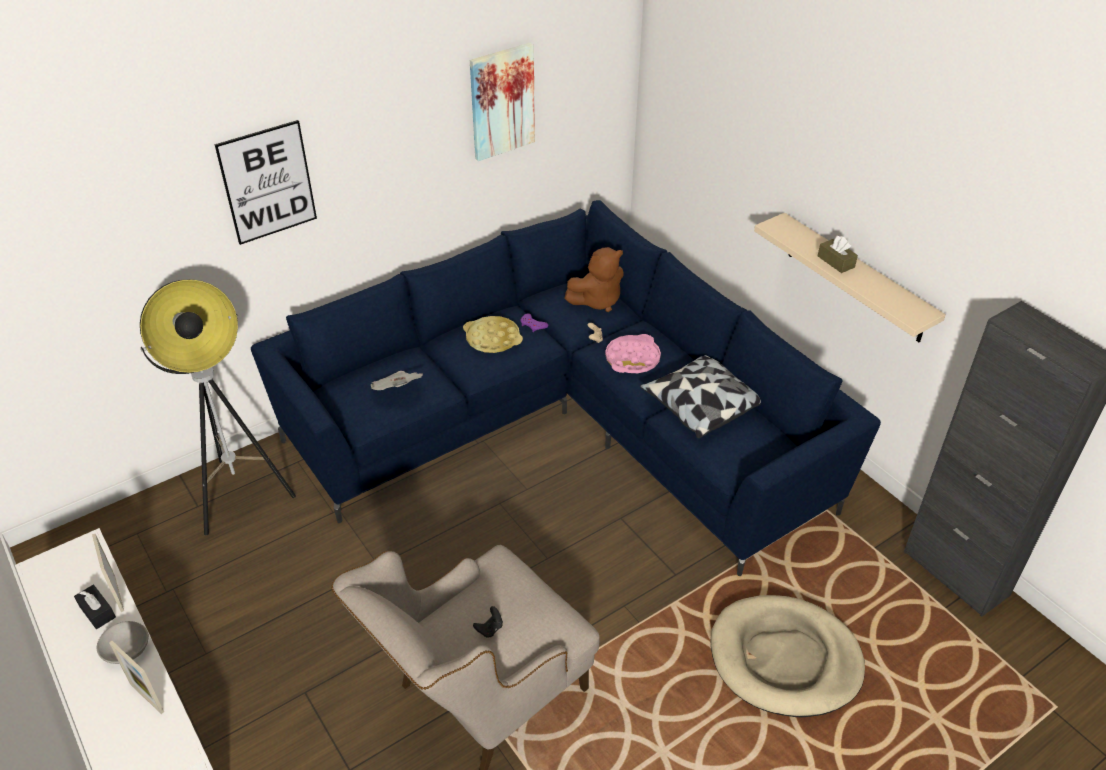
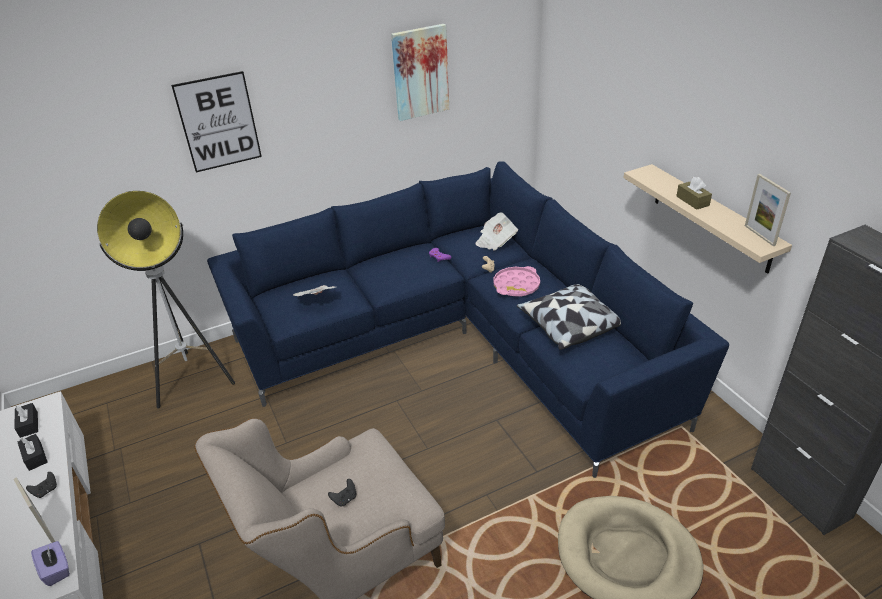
camera: 10 degrees right, 5 degrees down
(74, 573) = (29, 424): none -> black tissue box
(118, 593) = (56, 443): picture frame -> picture frame (759, 235)
(127, 651) = (46, 491): grey bowl -> black game controller
(173, 738) = (56, 569): none -> purple tissue box
(493, 339) = (404, 265): yellow tray -> none
(598, 300) = (496, 241): brown plush toy -> newspaper

